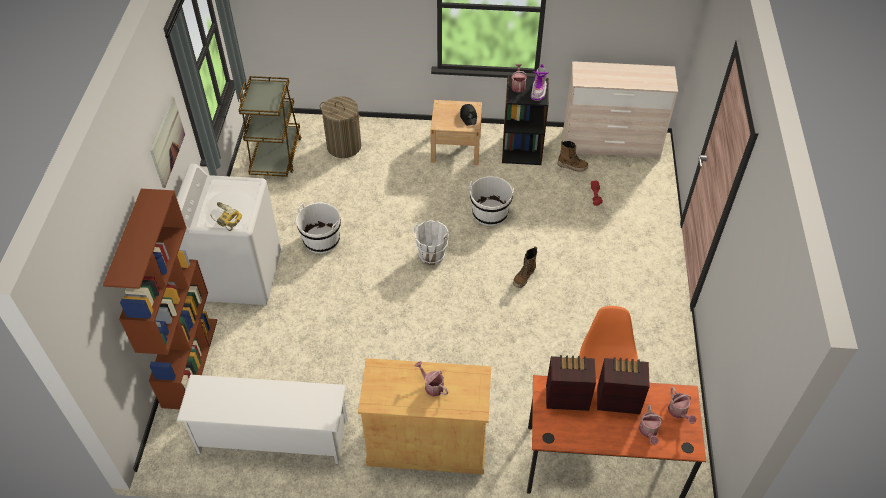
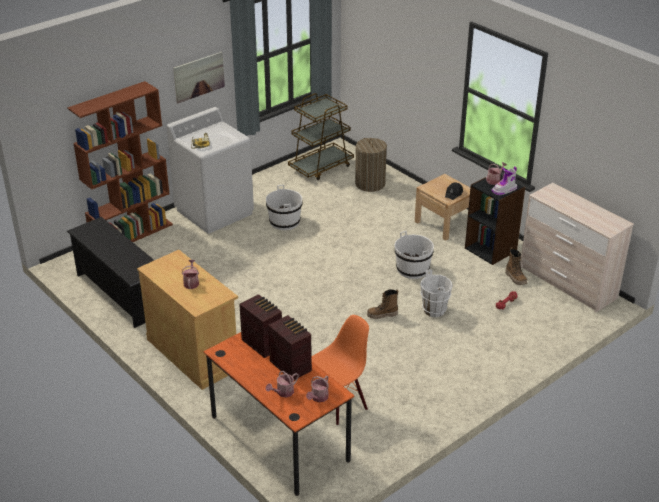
camera: 45 degrees right, 15 degrees down
(272, 436) = (121, 293): white shoe rack -> black shoe rack
(432, 256) = (339, 268): white bucket -> white bucket (434, 310)

